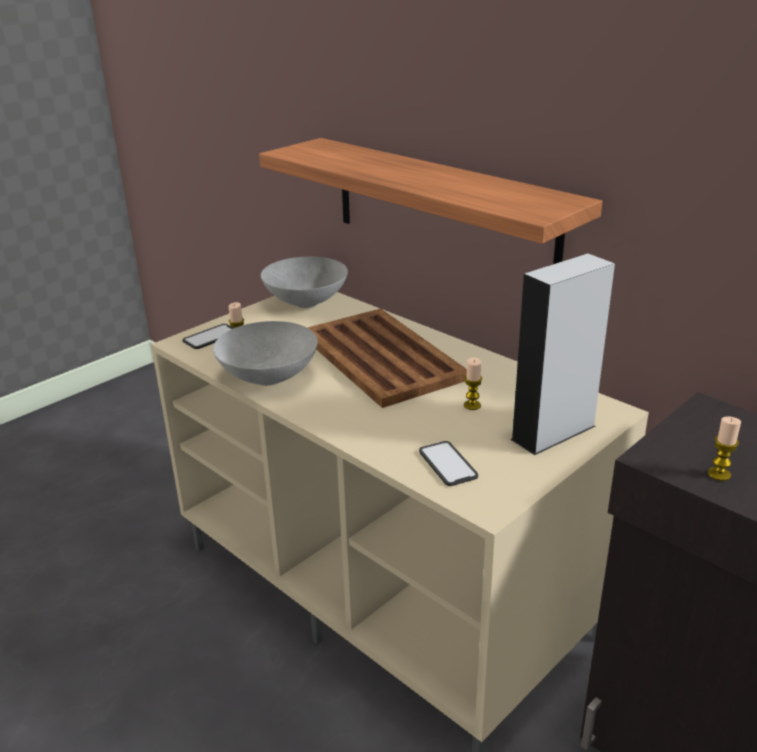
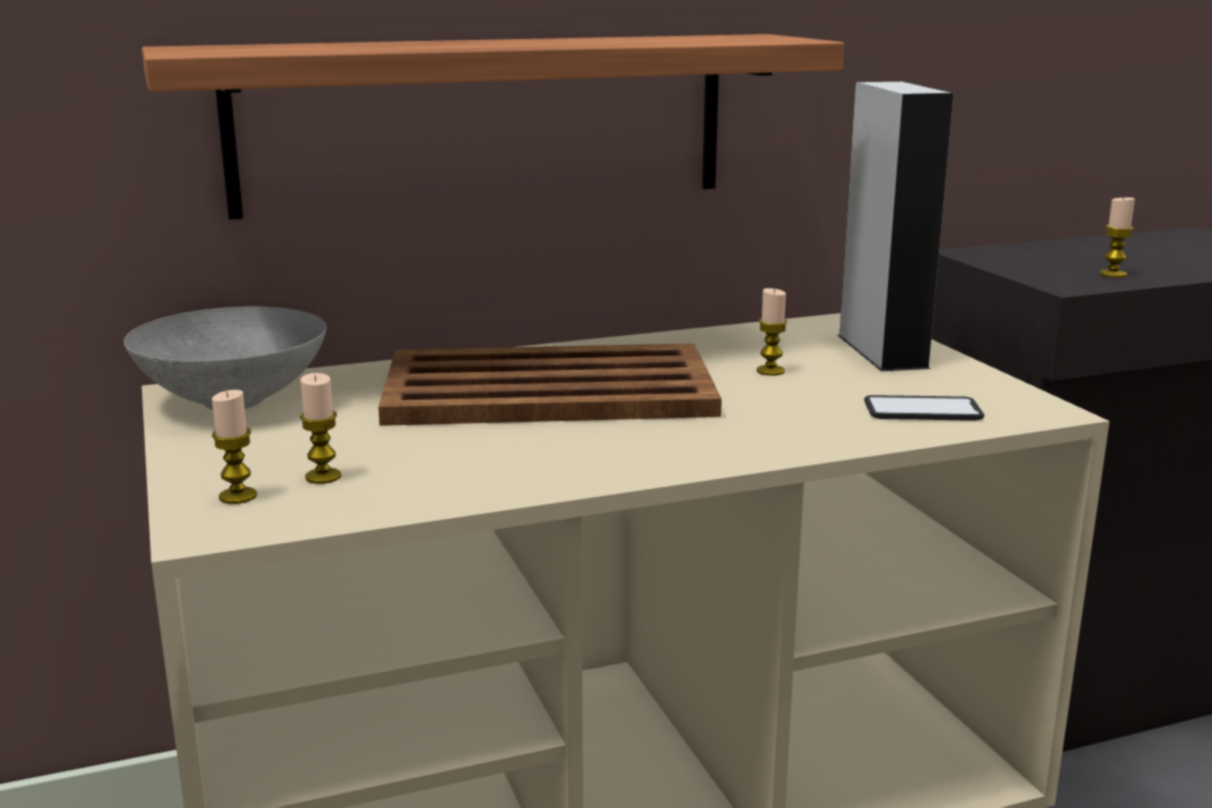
camera: 65 degrees left, 10 degrees down
(211, 337) = (238, 496): phone -> candle
(268, 378) = (511, 473): grey bowl -> none

